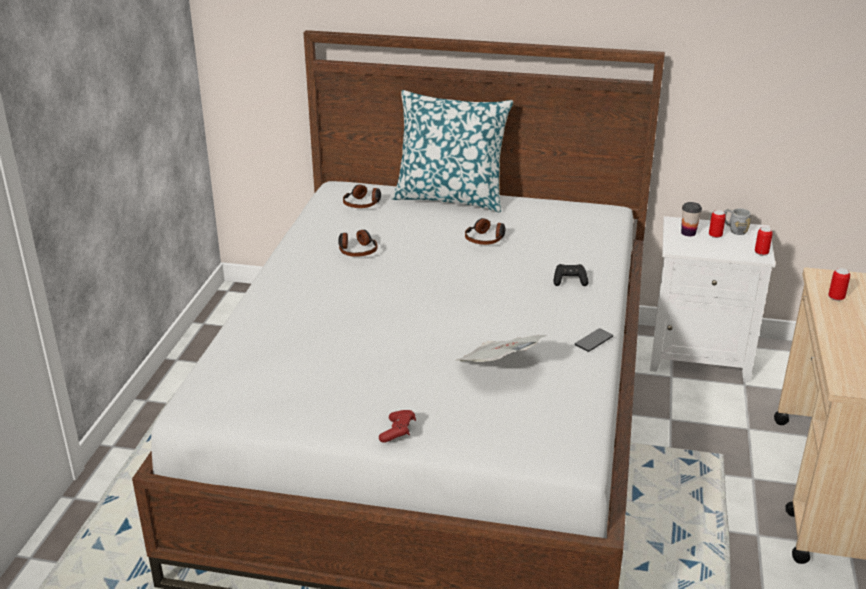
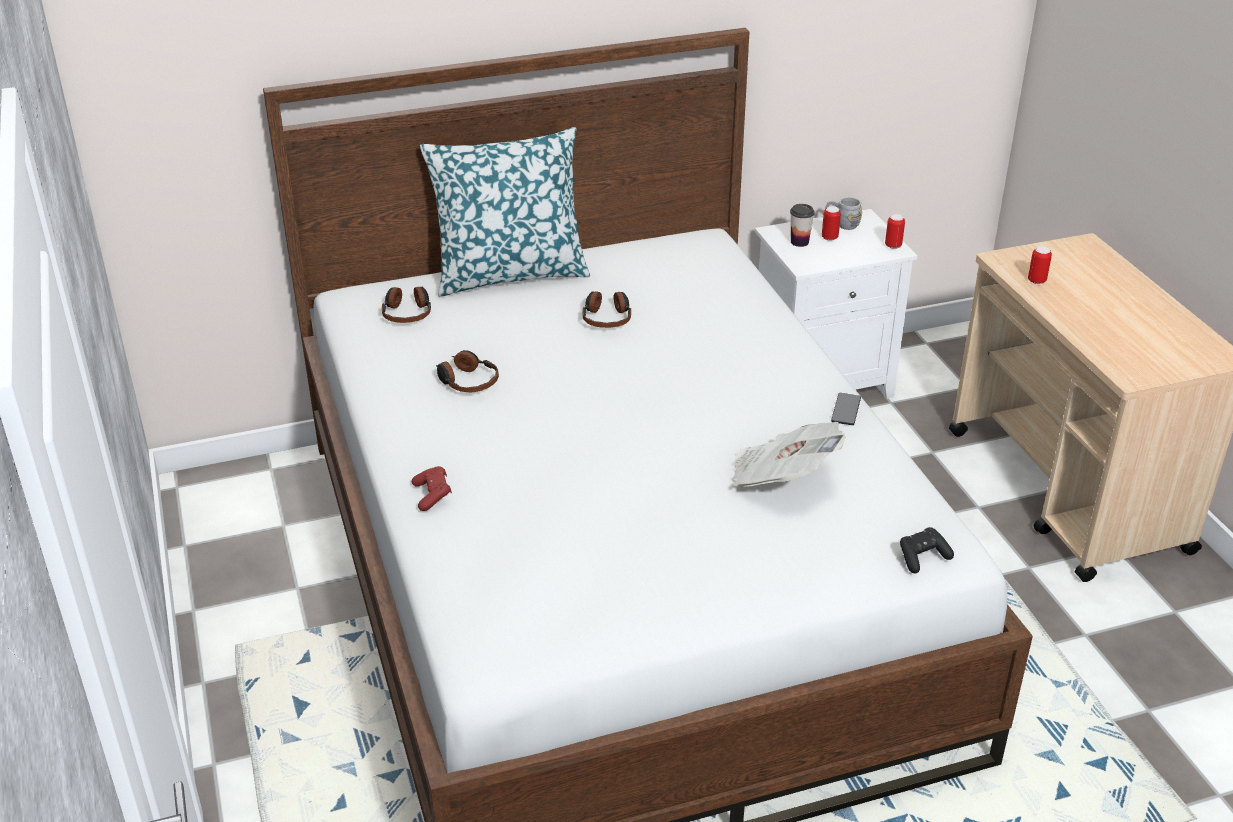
camera: 30 degrees left, 5 degrees up
(398, 432) = (753, 599): red game controller -> red game controller (432, 495)
(570, 281) = (752, 344): black game controller -> black game controller (922, 557)

